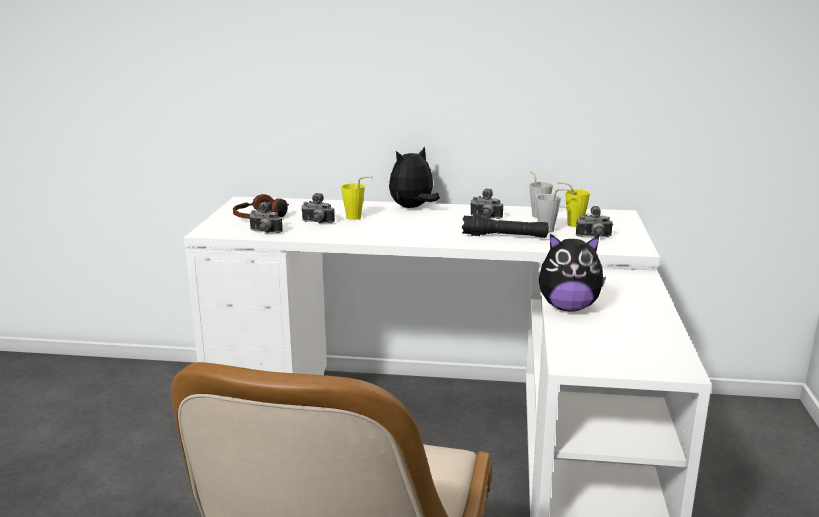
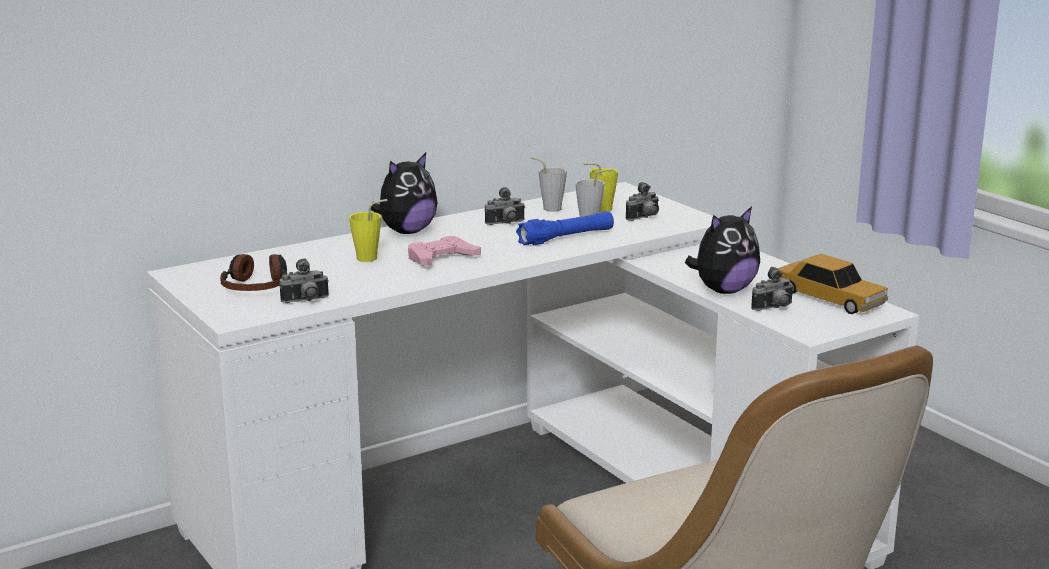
camera: 40 degrees left, 0 degrees up
(317, 223) = (340, 275): camera -> camera (774, 308)
(395, 228) = (441, 258): none -> pink game controller
(412, 208) = (406, 231): plush toy -> plush toy turned 150 degrees counterclockwise
(504, 236) = (566, 238): black flashlight -> blue flashlight
(648, 341) = (829, 298): none -> toy car

